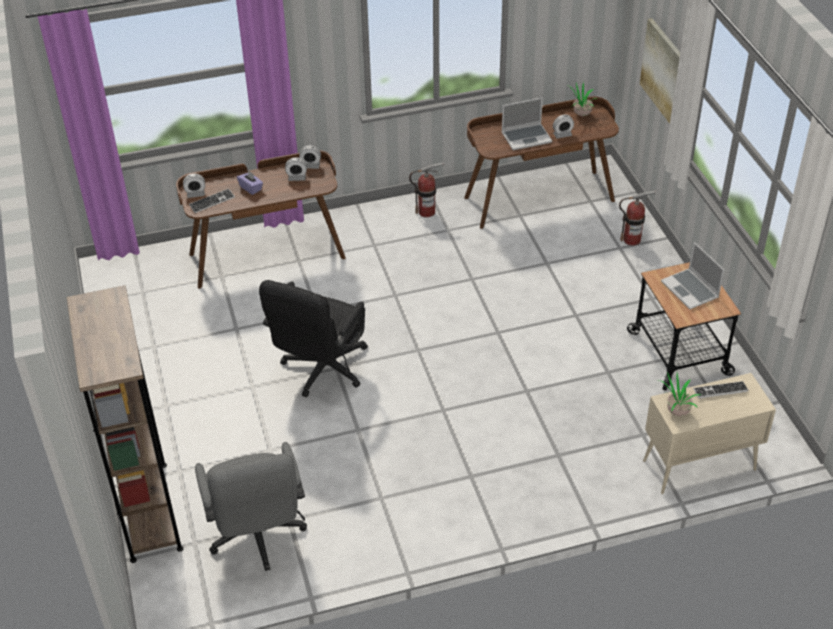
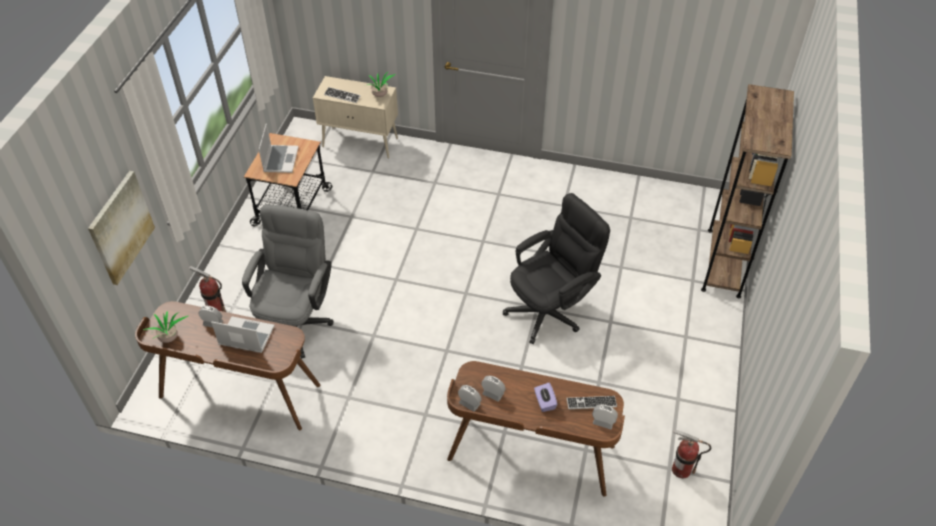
camera: 150 degrees left, 5 degrees up
(257, 537) = (656, 216): grey office chair -> grey office chair (296, 320)
(426, 212) = (349, 430): fire extinguisher -> fire extinguisher (681, 469)

